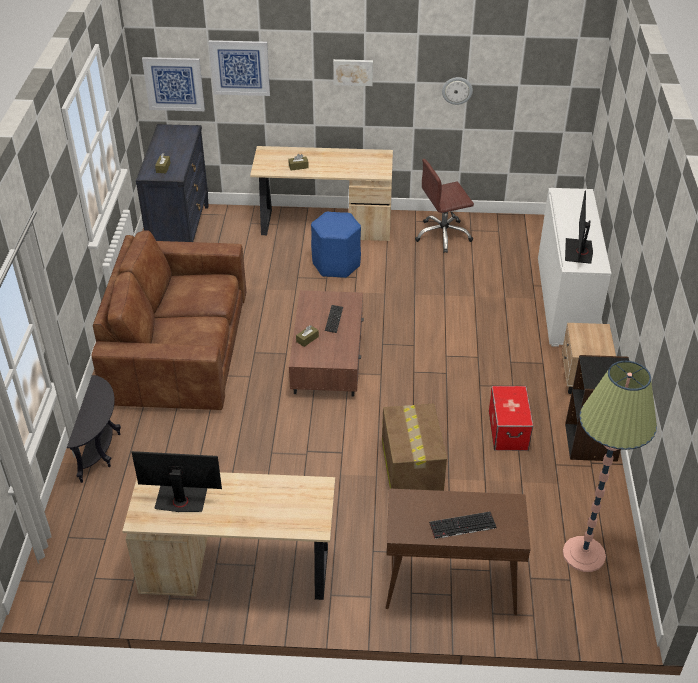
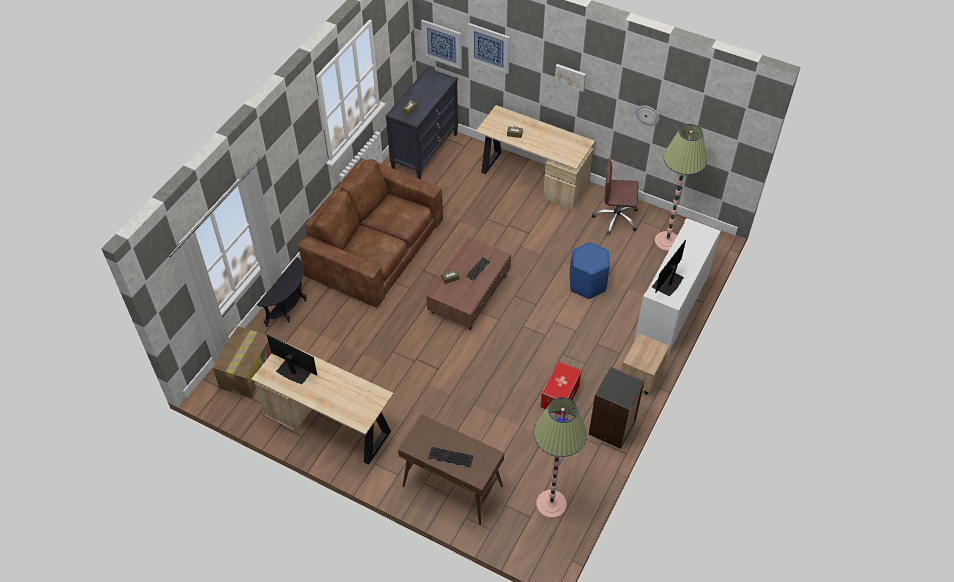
camera: 25 degrees right, 10 degrees up
(336, 265) = (520, 217): blue stool -> blue stool (587, 283)
(411, 466) = (477, 396): cardboard box -> cardboard box (248, 371)
(512, 241) = (667, 241): none -> floor lamp

